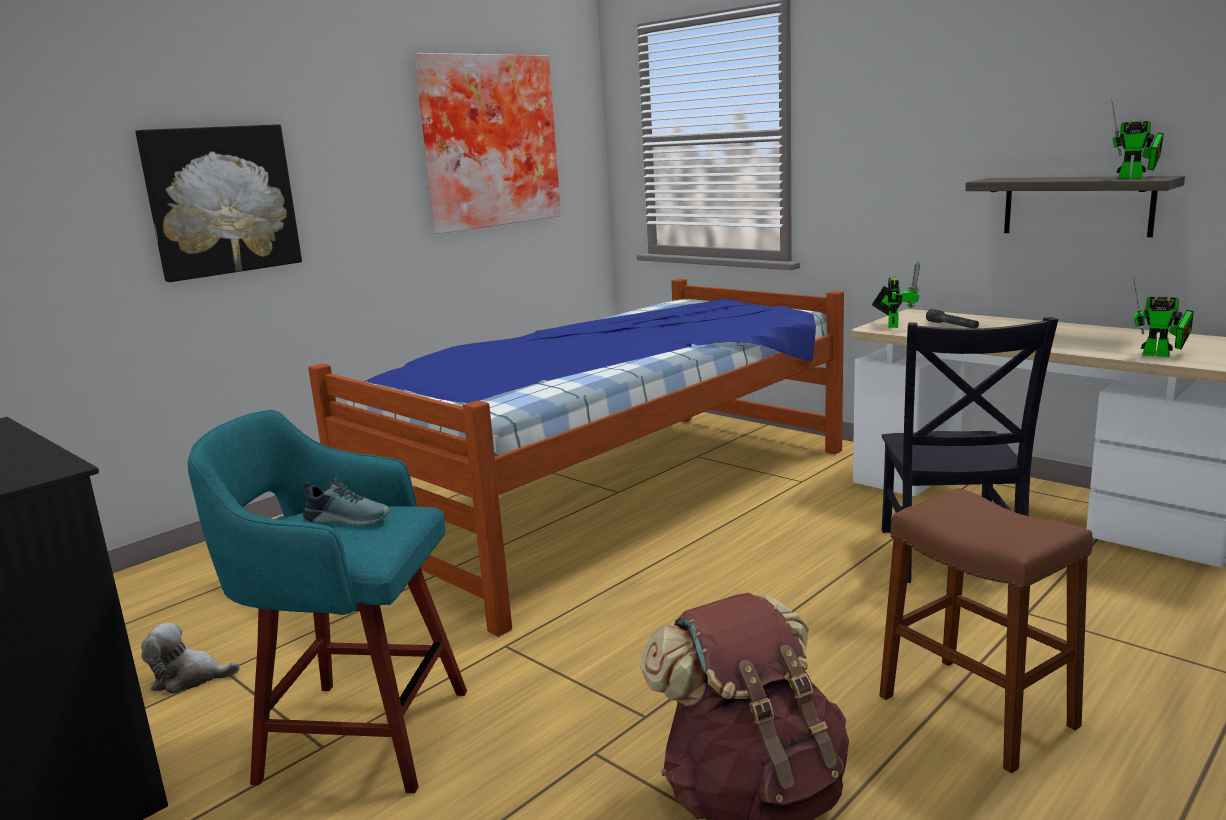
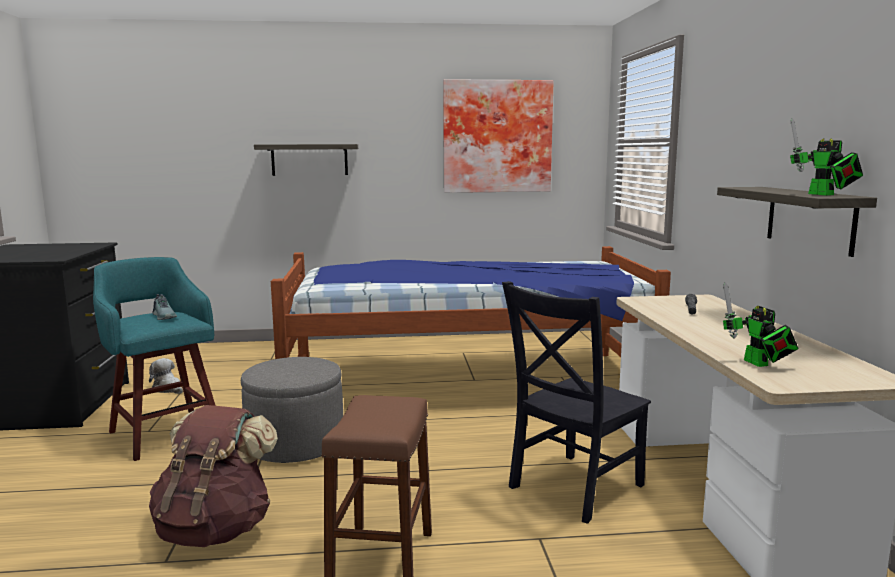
camera: 40 degrees right, 5 degrees down
(222, 201) = (309, 160): picture -> shelf
(592, 652) = (295, 444): none -> grey ottoman
(893, 325) = (654, 300): toy robot -> none

